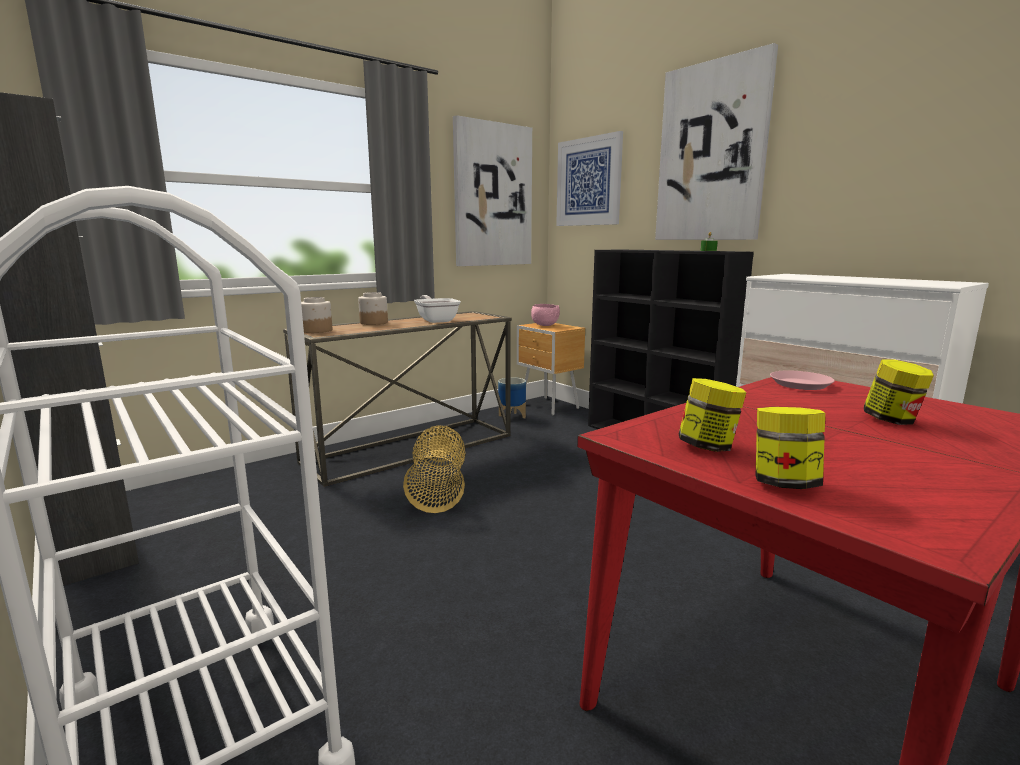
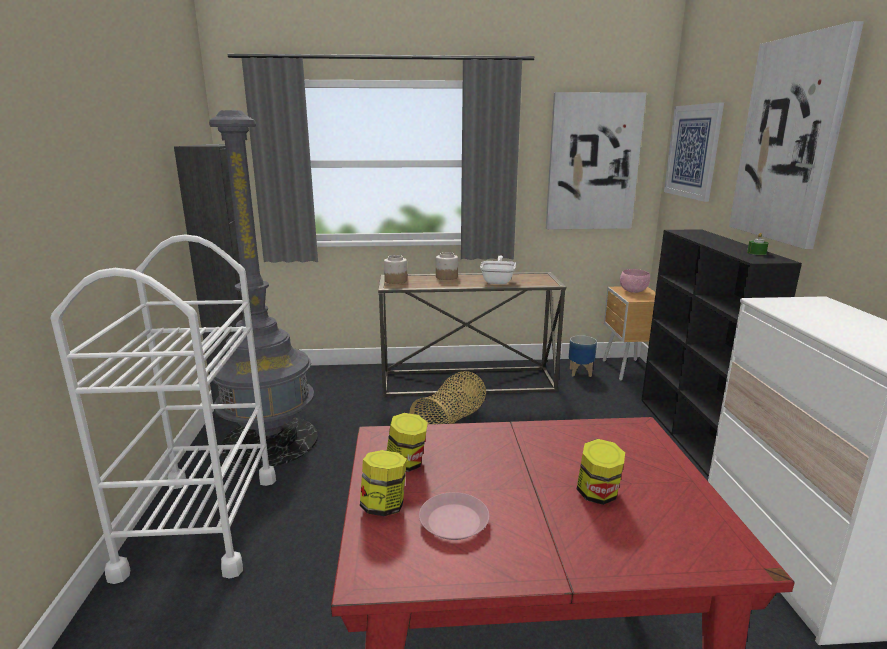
camera: 35 degrees right, 5 degrees up
(206, 583) = (270, 441): none -> grey floor lamp
(801, 384) = (623, 434): pink plate -> pink plate (454, 522)

